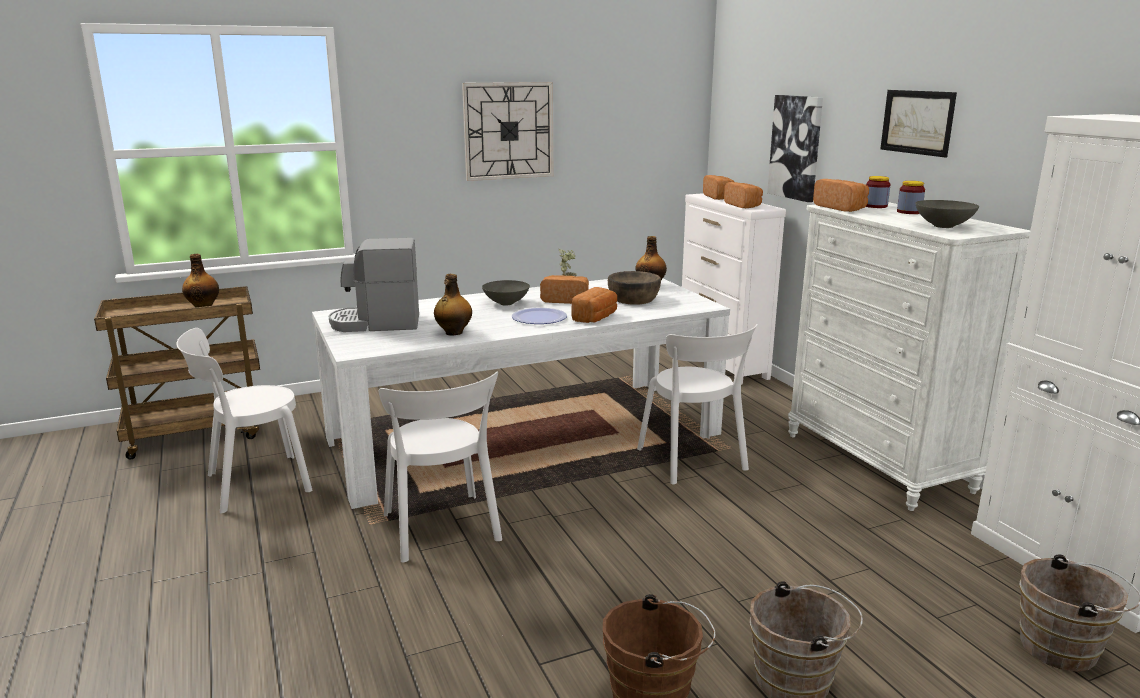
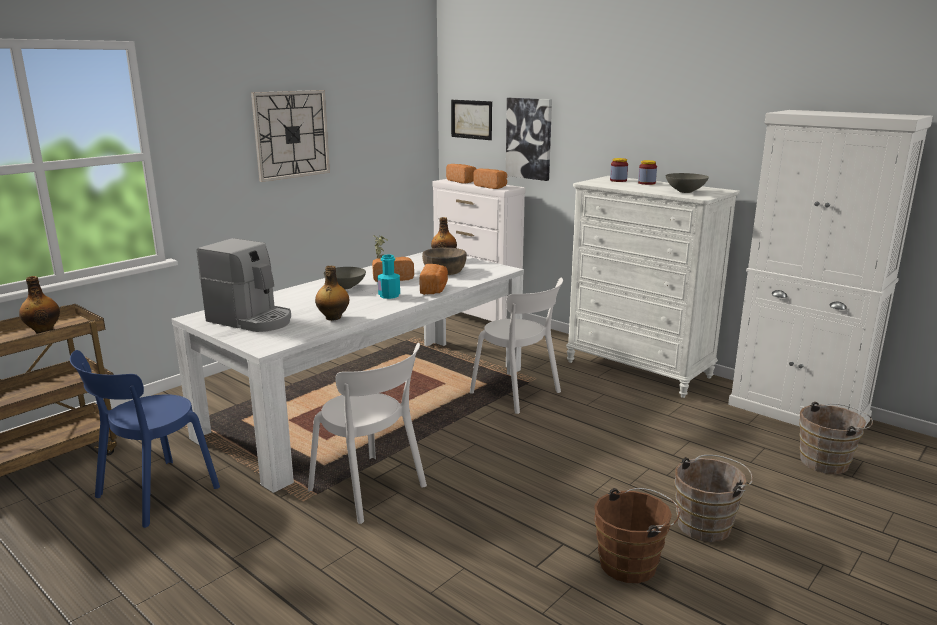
camera: 25 degrees left, 0 degrees up
(252, 484) = (152, 494): white chair -> blue chair
(376, 323) = (251, 320): coffee machine -> coffee machine turned 120 degrees counterclockwise
(539, 318) = (389, 295): plate -> turquoise bottle
(841, 208) = (599, 183): bread -> none
(917, 122) = (638, 117): picture -> picture (471, 119)

